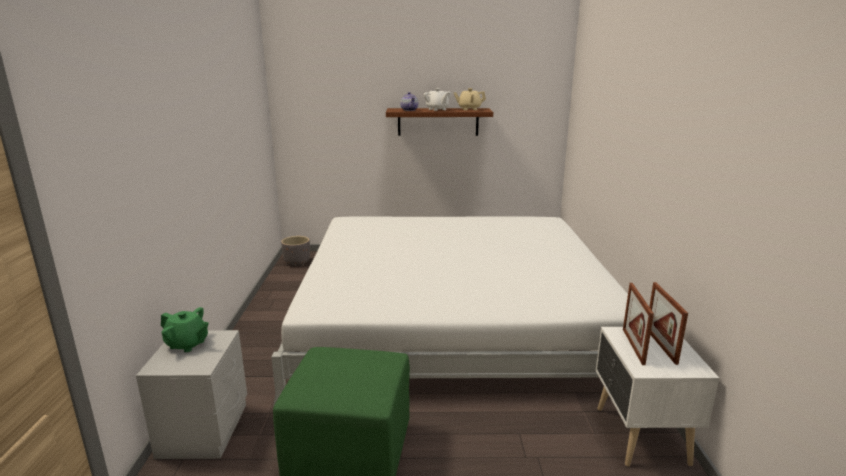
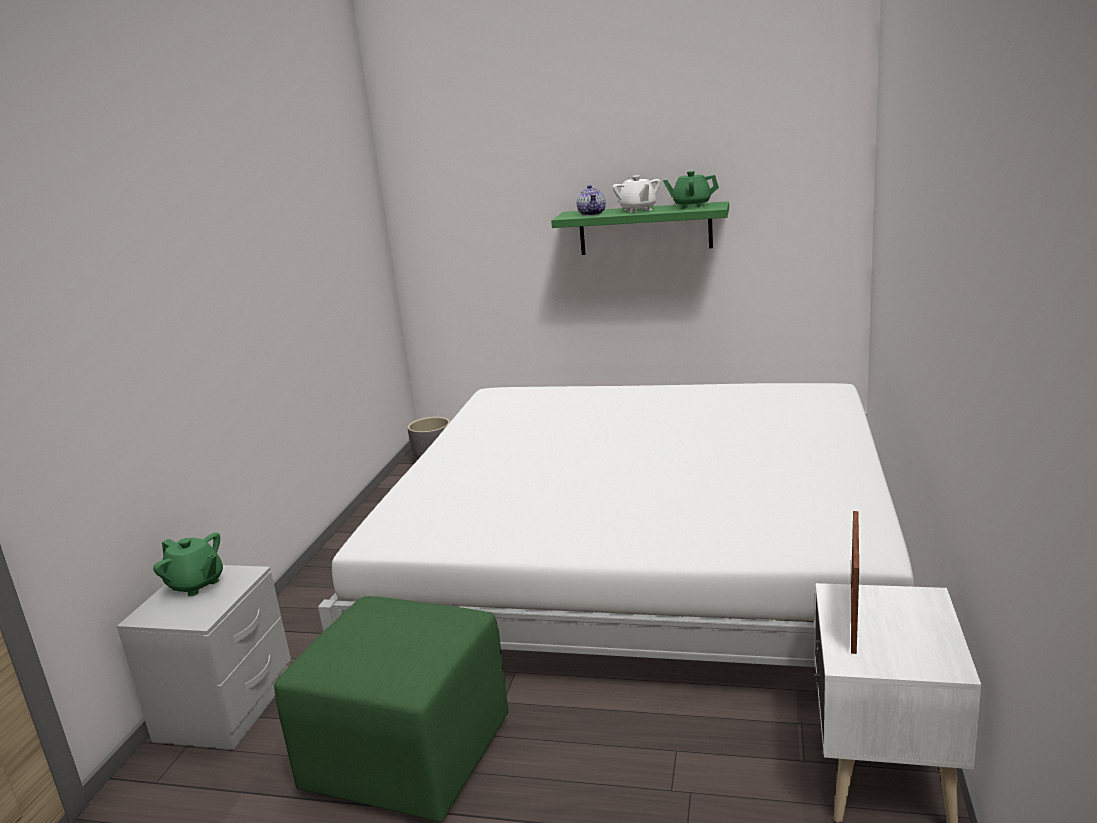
camera: 15 degrees right, 0 degrees up
(438, 122) = (645, 229): brown shelf -> green shelf
(469, 109) = (691, 206): beige teapot -> green teapot
(661, 345) = (904, 621): picture frame -> none

